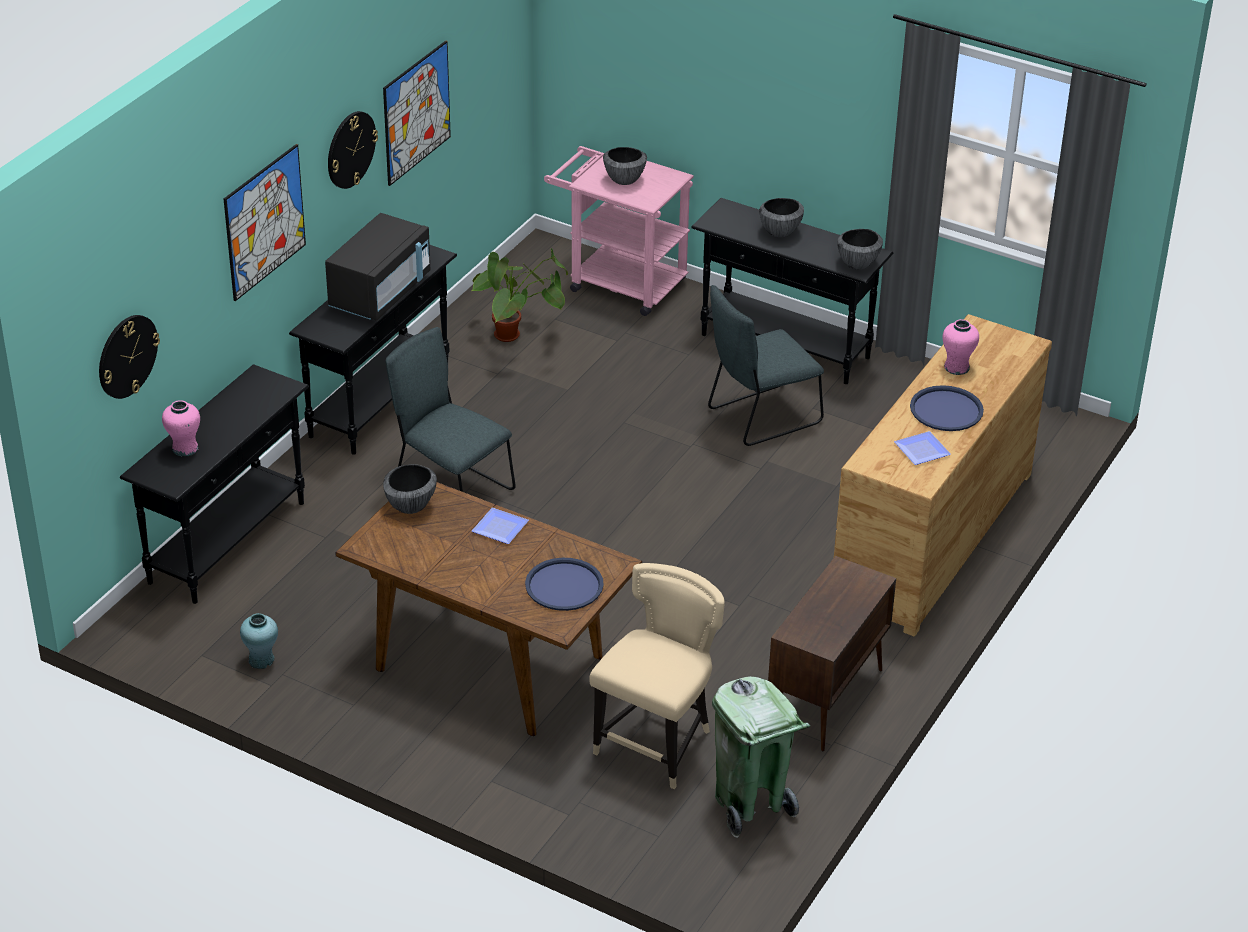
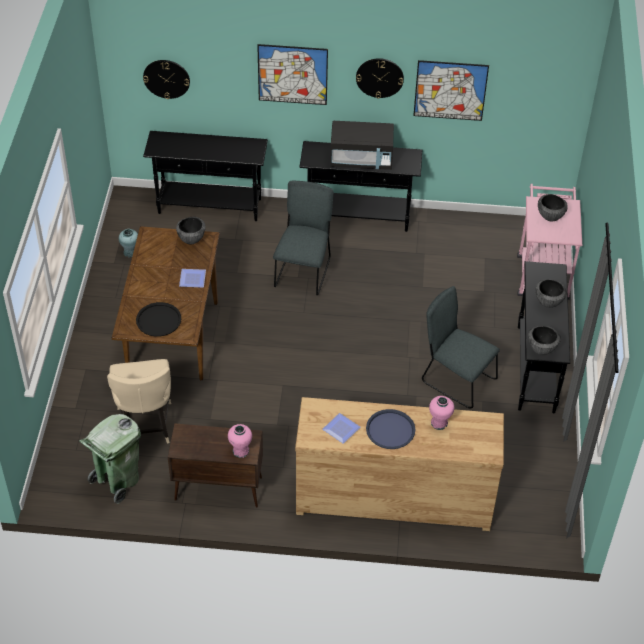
camera: 65 degrees right, 10 degrees up
(185, 449) = (183, 143): pink vase -> pink vase (240, 451)
(519, 338) = (455, 250): potted plant -> none
(564, 585) = (158, 320): blue tray -> black tray
(657, 743) = (145, 426): beige chair -> beige chair turned 75 degrees clockwise

